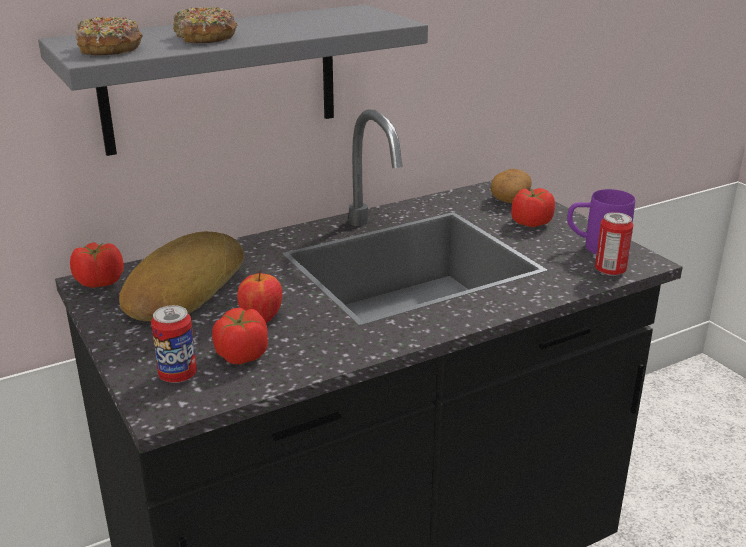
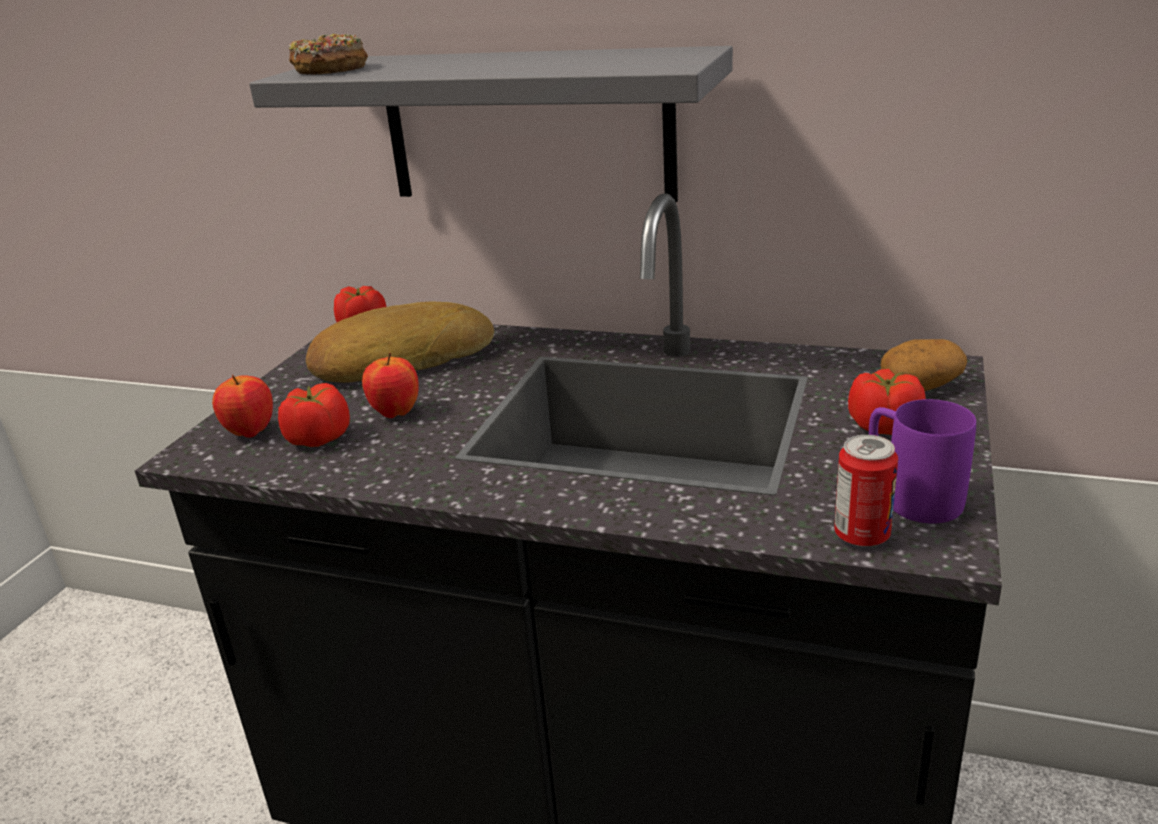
camera: 50 degrees right, 0 degrees up
(178, 375) = (250, 432): can -> apple
(205, 37) = (434, 66): donut -> none

